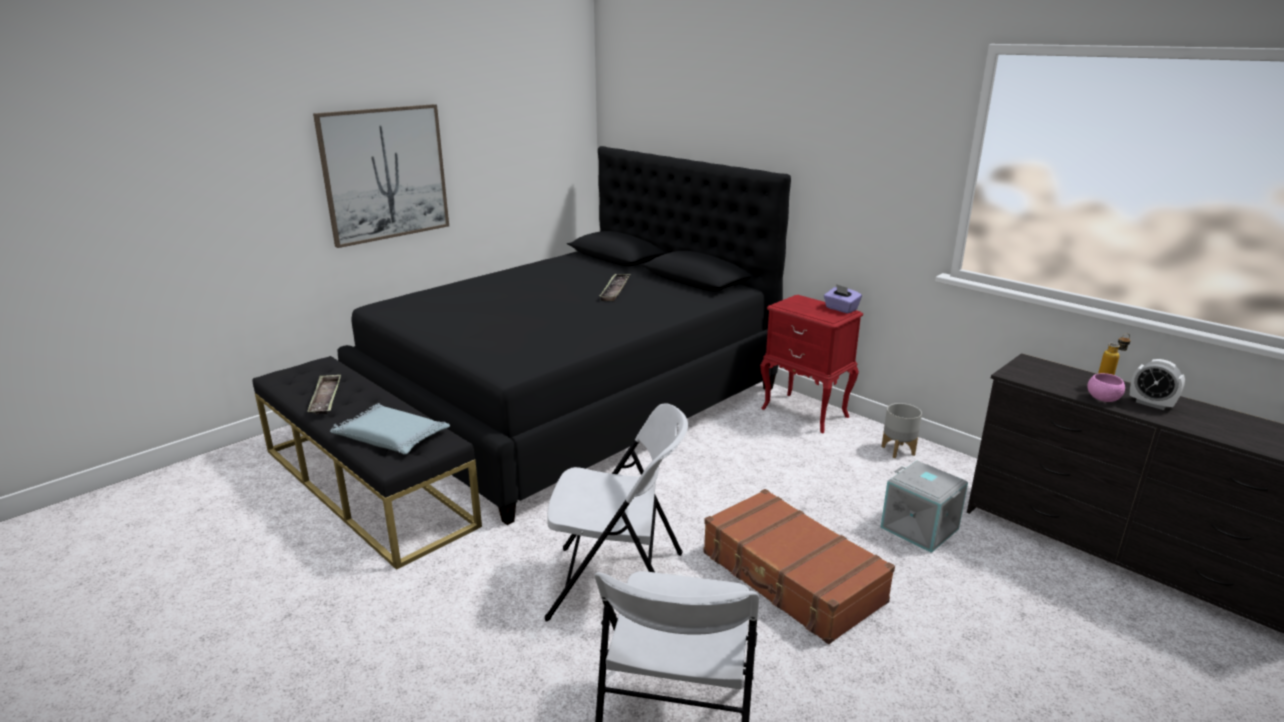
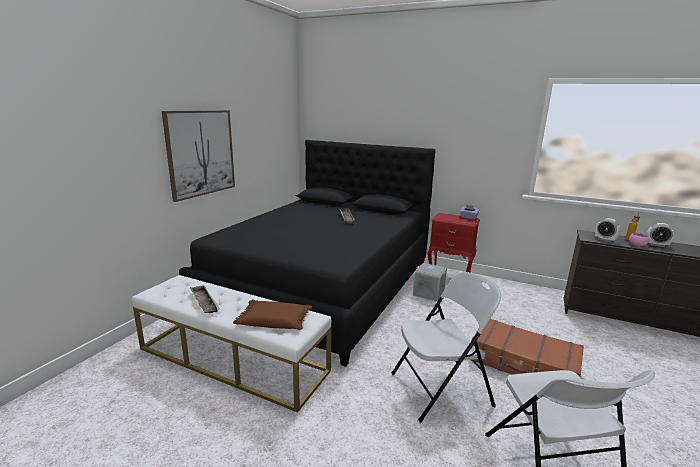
camera: 20 degrees left, 5 degrees down
(366, 486) = (233, 359): black bench -> white bench
(391, 436) = (274, 319): blue pillow -> brown pillow
(898, 450) = (508, 288): grey planter -> none
(920, 528) = (554, 325): grey storage box -> grey storage box (429, 293)
(1047, 380) = (605, 240): none -> alarm clock

